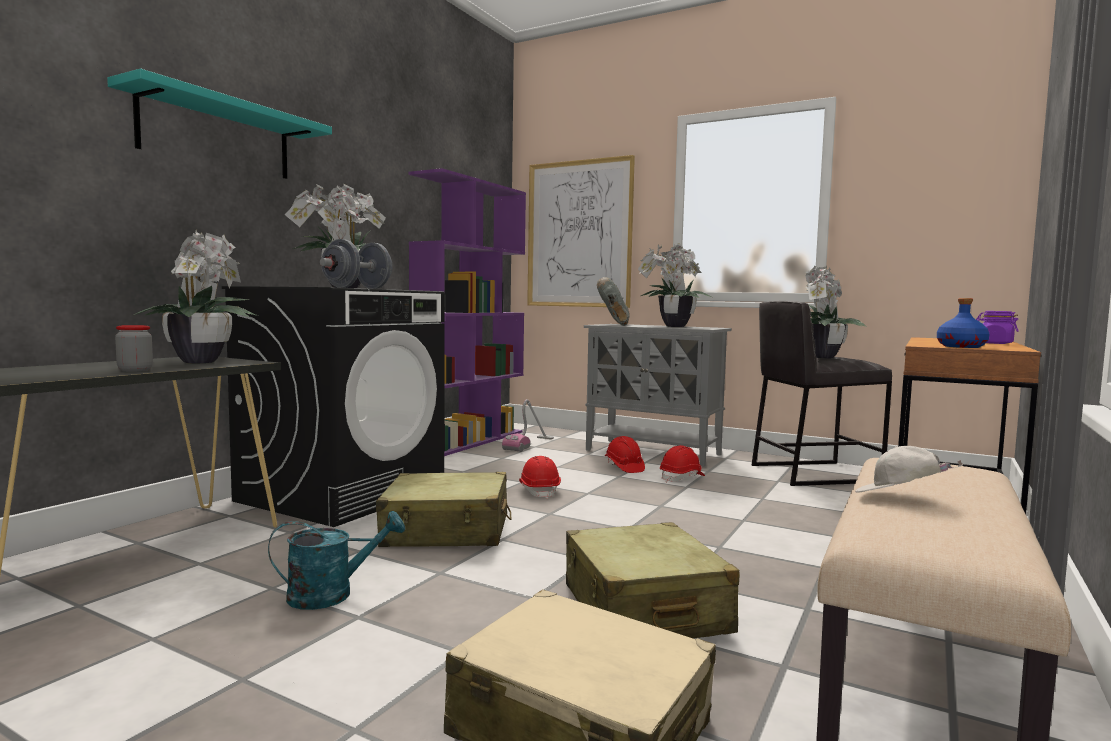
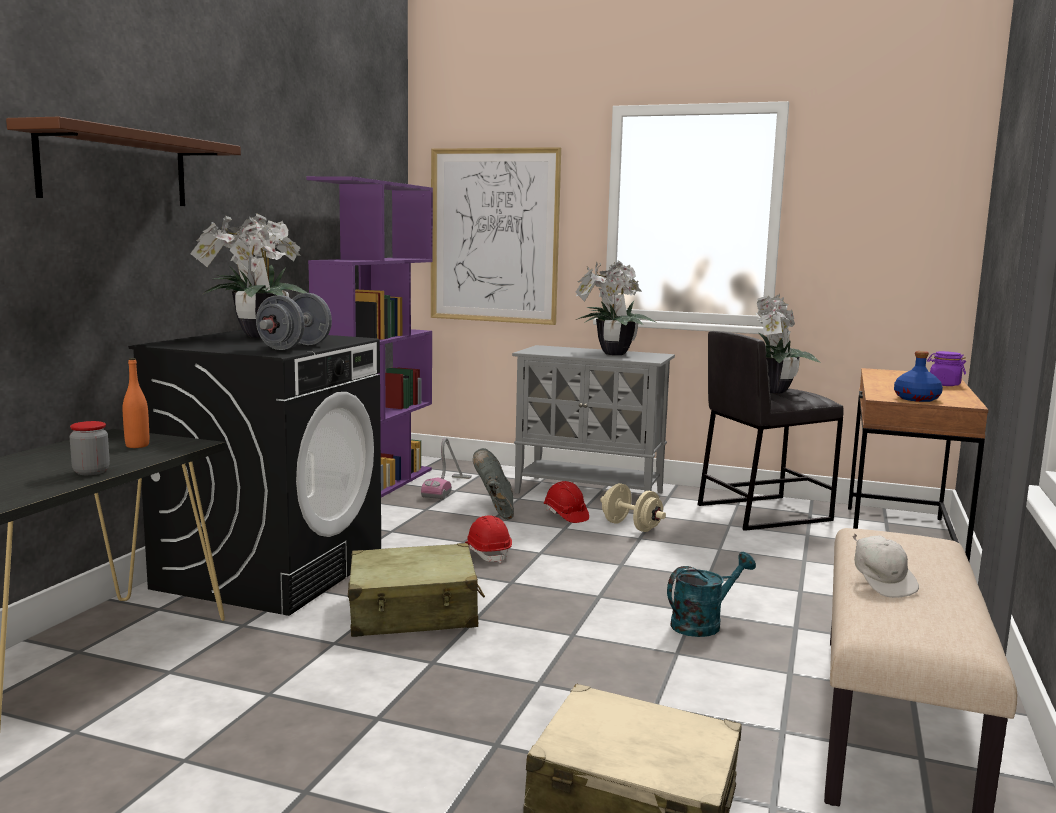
camera: 10 degrees left, 5 degrees up
(203, 361) = (137, 445): potted plant -> orange bottle
(217, 136) = (115, 168): turquoise shelf -> brown shelf
(332, 594) = (337, 696): turquoise watering can -> turquoise watering can (703, 623)
(614, 324) = (545, 349): grey boot -> grey boot (496, 510)
(643, 609) = (645, 686): beige suitcase -> none
(682, 478) = (631, 526): red hard hat -> beige dumbbell
(899, 498) = (882, 583): white cap -> white cap turned 120 degrees counterclockwise

